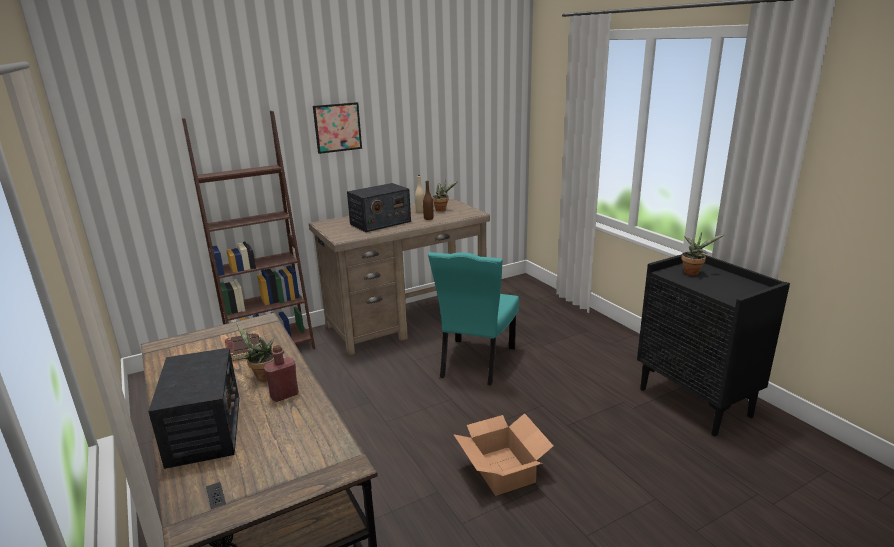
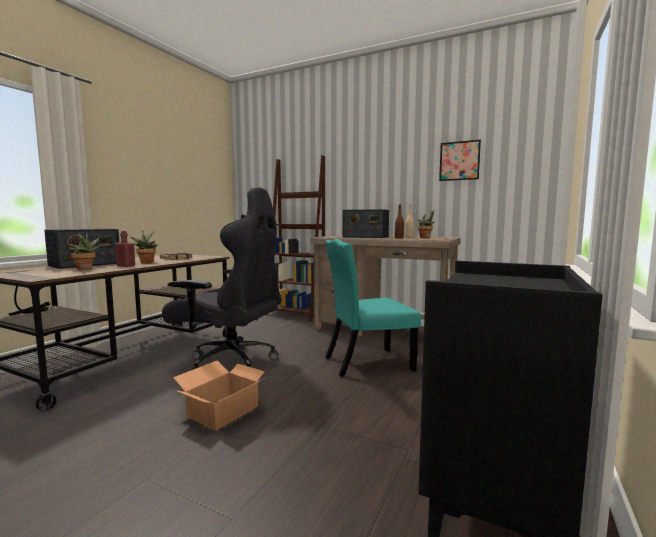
camera: 55 degrees right, 15 degrees down
(337, 127) = (366, 169): picture -> picture (459, 161)
(380, 441) = (227, 362): none -> black office chair
(693, 272) = (509, 280): potted plant -> potted plant (85, 269)

